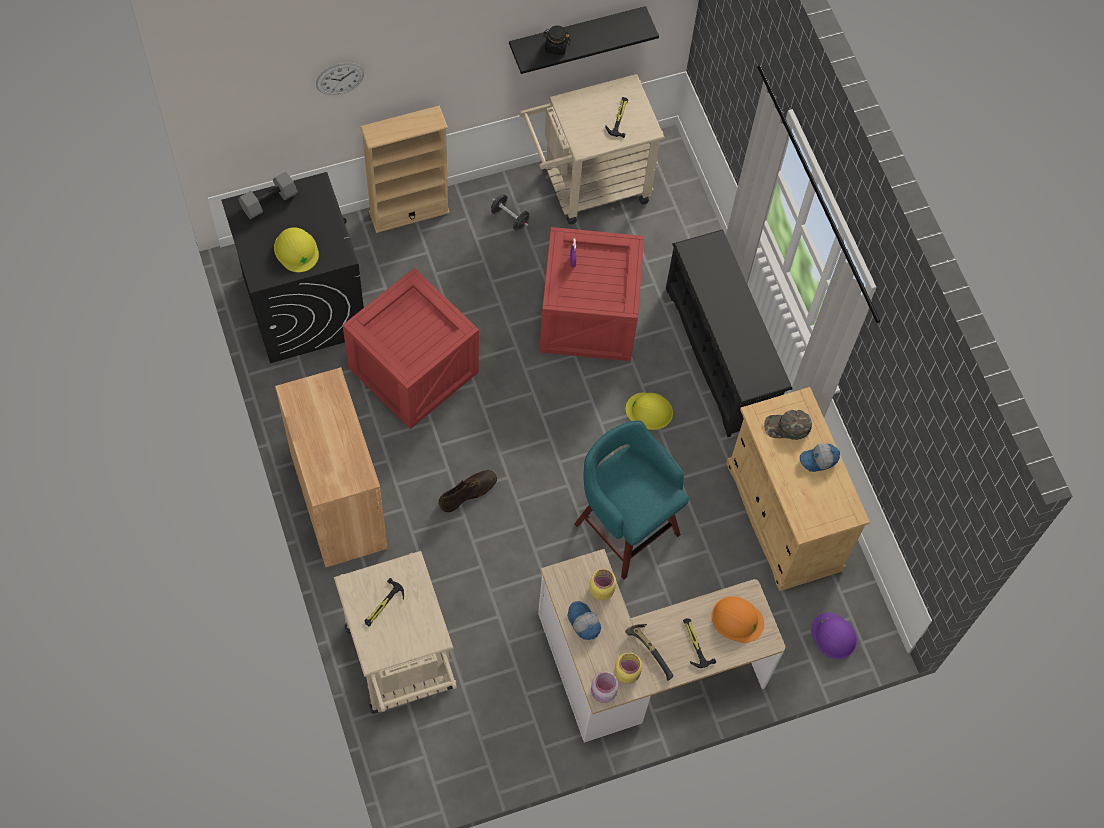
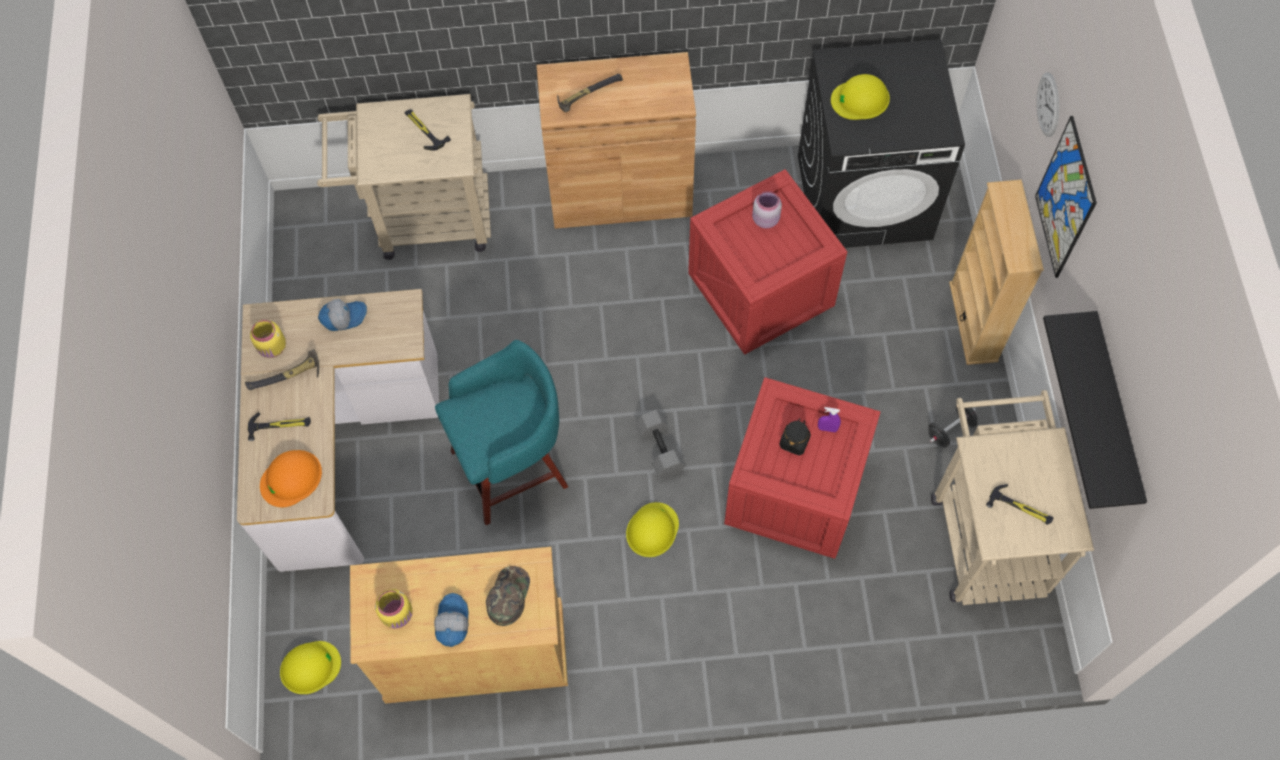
camera: 110 degrees right, 0 degrees up
(269, 202) = (929, 82): grey dumbbell -> grey dumbbell (659, 449)
(338, 457) = (586, 95): none -> hammer
(414, 68) = (1065, 199): none -> picture
(468, 492) = (598, 315): brown boot -> none
(556, 47) = (1081, 366): black jar -> black jar (794, 442)
(601, 589) = (376, 343): yellow jar -> yellow jar (398, 615)
(603, 692) = (260, 319): pink jar -> pink jar (765, 219)
(721, 354) = (710, 636): black shoe rack -> none
(834, 636) = (310, 667): purple hard hat -> yellow hard hat

